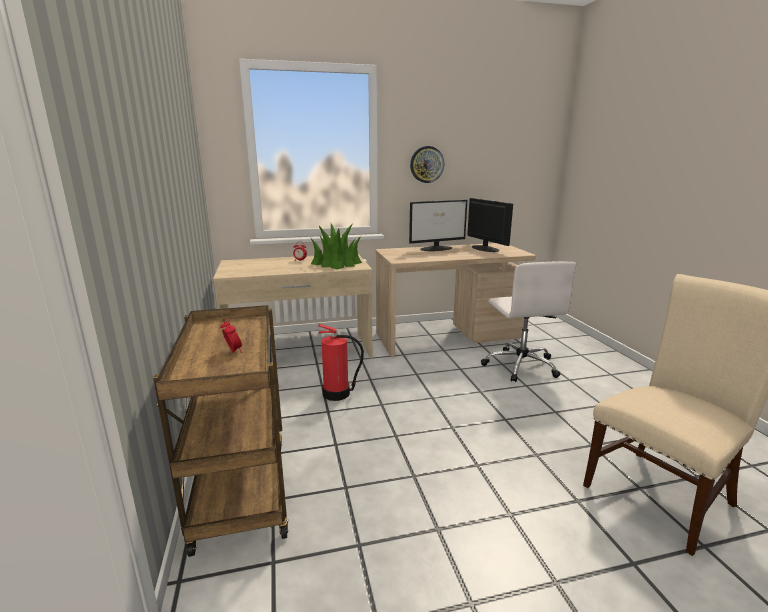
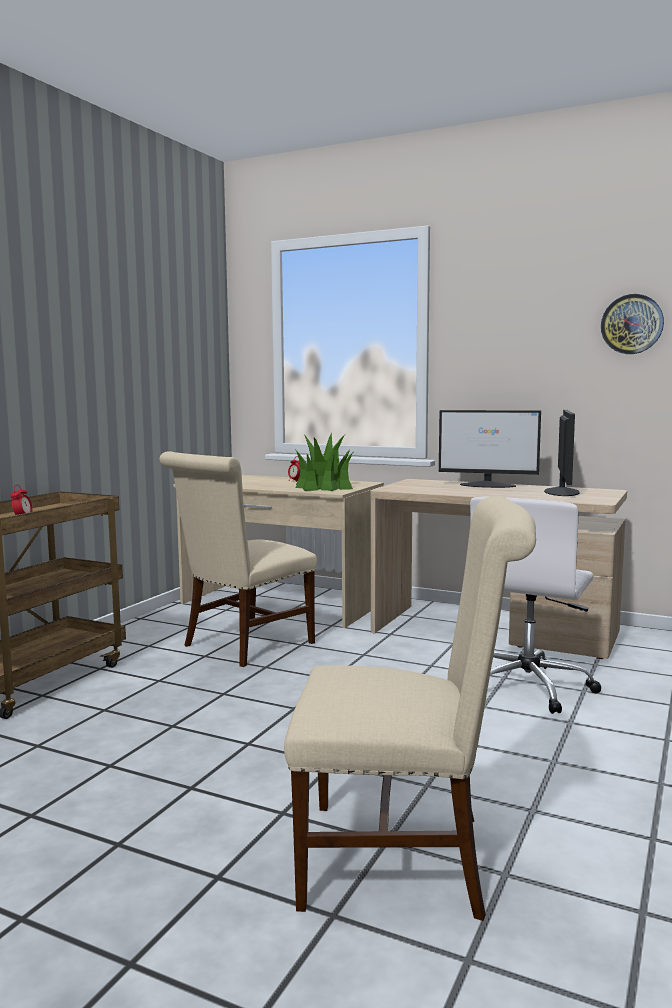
camera: 40 degrees right, 10 degrees down
(337, 394) = (242, 646): fire extinguisher -> beige chair
(427, 164) = (502, 358): wall clock -> wall clock (632, 324)

